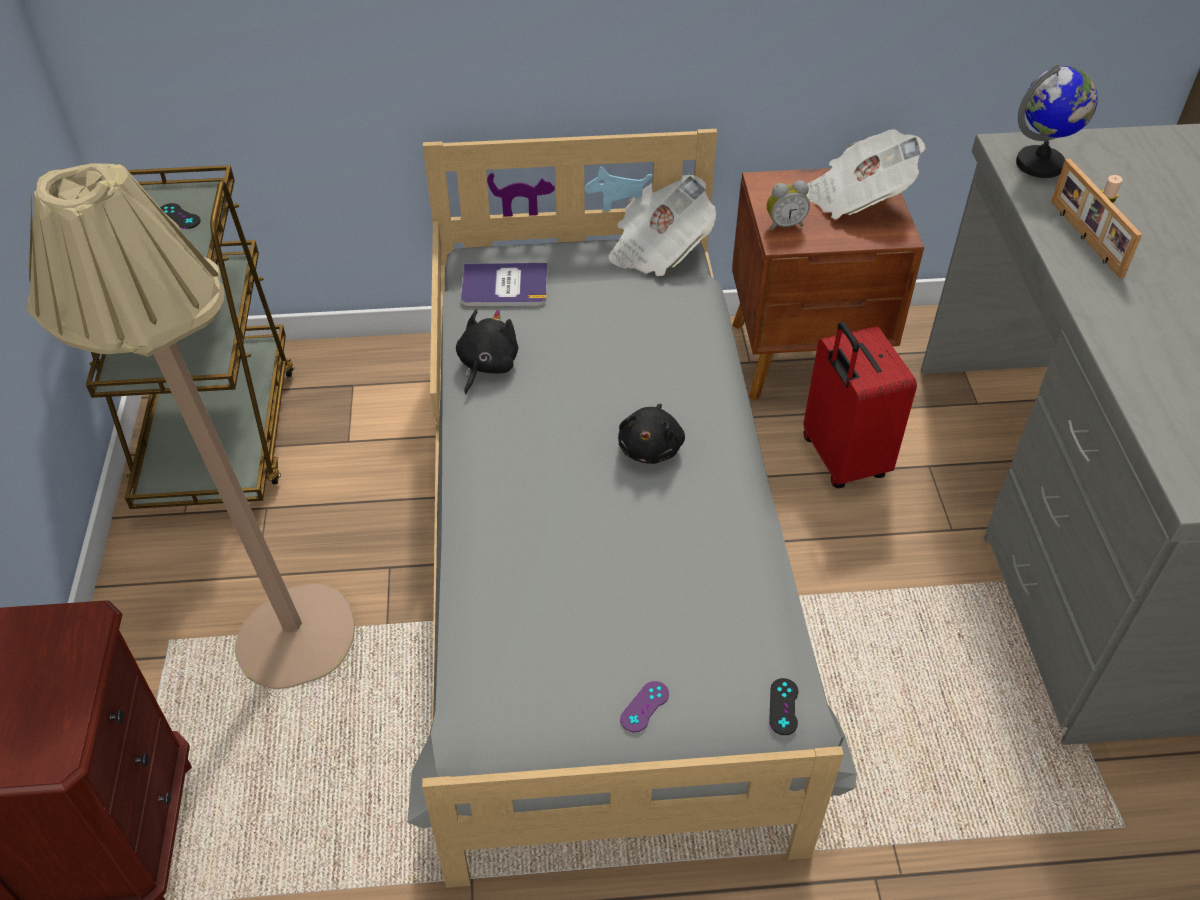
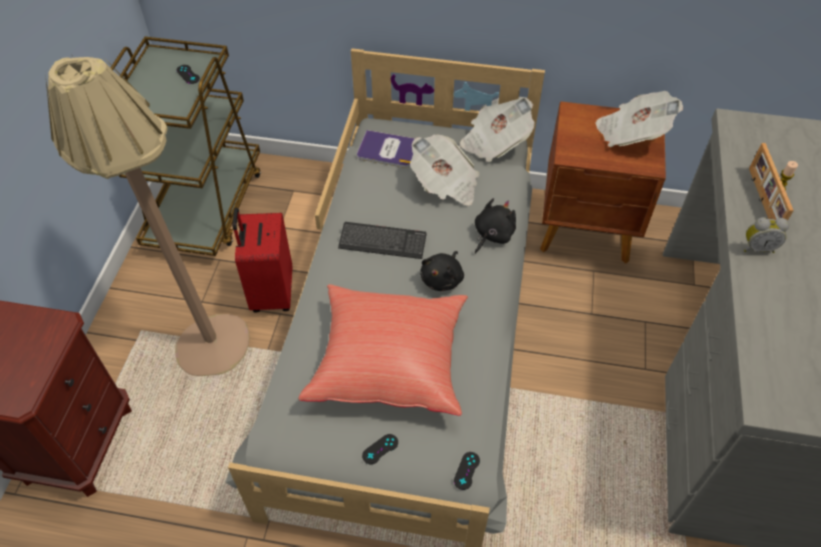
camera: 15 degrees right, 5 degrees up
(486, 366) = (358, 202): black plush toy -> black plush toy (492, 235)
(543, 414) = (382, 242): none -> keyboard
(607, 317) = (445, 184): none -> newspaper
(613, 580) = (389, 362): none -> red pillow
(644, 707) = (380, 449): purple game controller -> black game controller
(784, 225) = (574, 144): alarm clock -> alarm clock (757, 247)
(841, 459) = (587, 304): red suitcase -> red suitcase (271, 293)
(1040, 164) = (752, 139): globe -> none

